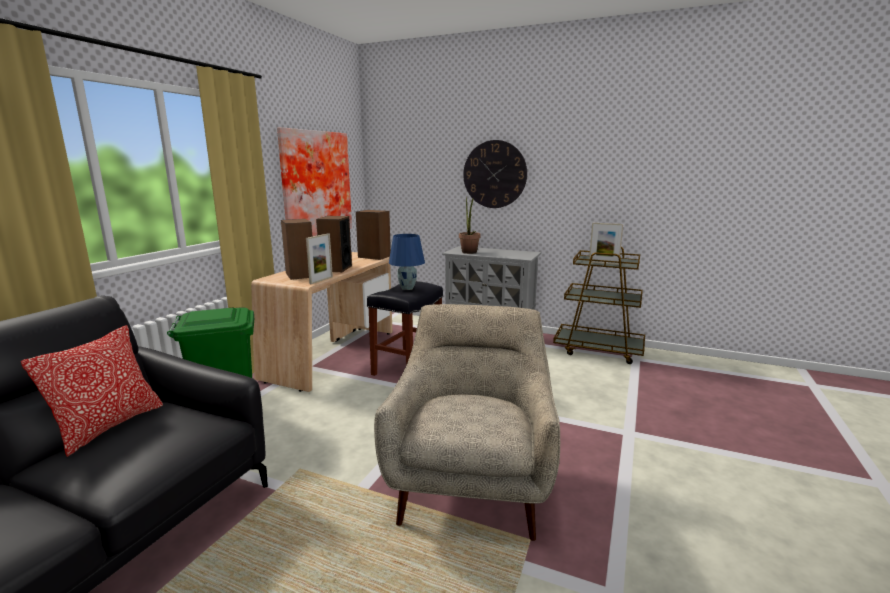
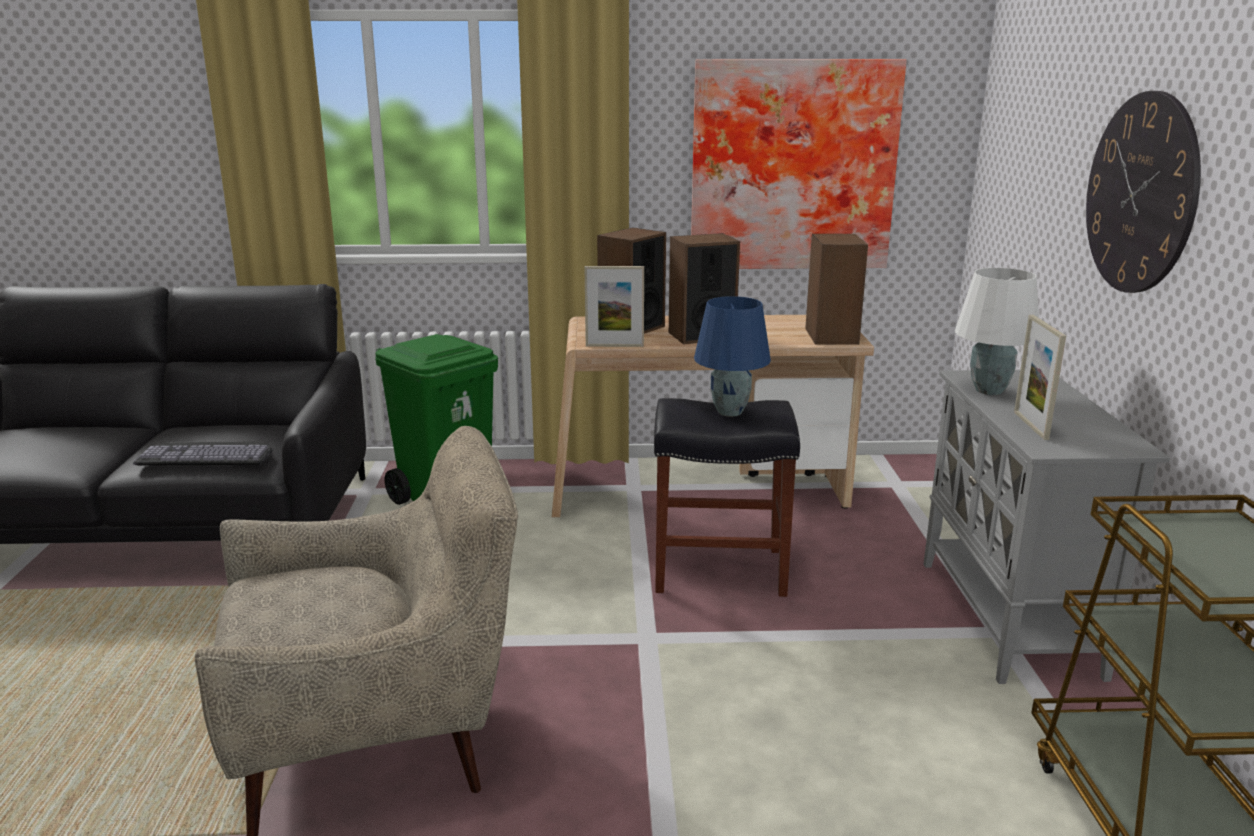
camera: 65 degrees right, 5 degrees up
(109, 426) = (242, 423): pillow -> none
(163, 441) = (208, 454): none -> keyboard
(469, 253) = (988, 390): potted plant -> white table lamp
(603, 263) = (1175, 555): picture frame -> picture frame (1030, 425)

